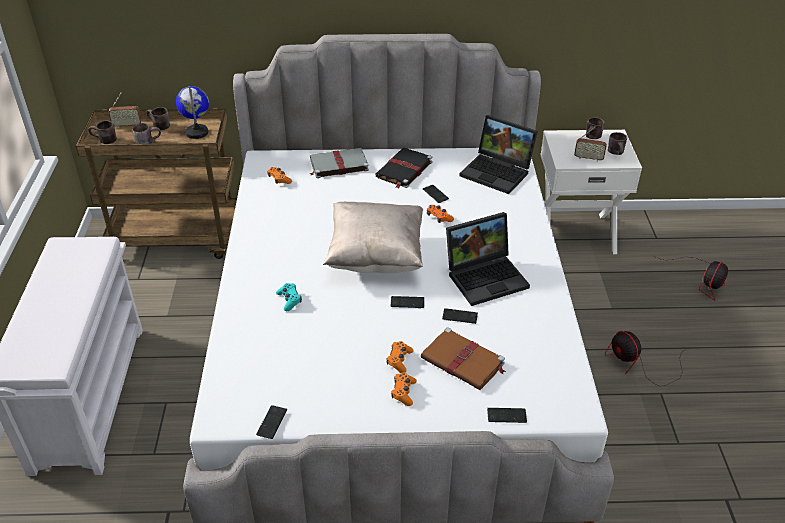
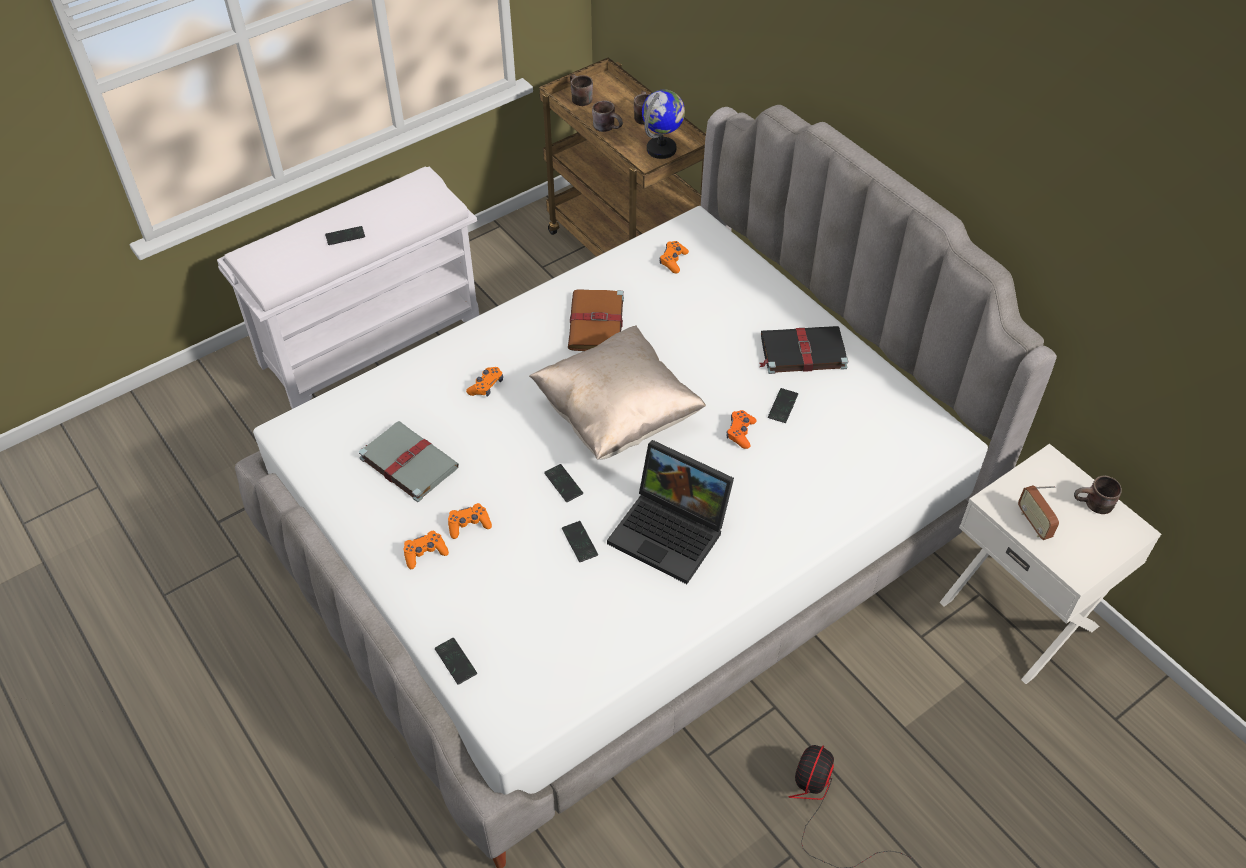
camera: 55 degrees right, 10 degrees up
(127, 125) = (620, 96): radio -> none
(272, 422) = (310, 472): phone -> phone (345, 236)
(289, 300) = (486, 386): turquoise game controller -> orange game controller
(337, 165) = (750, 290): grey book -> grey book (407, 462)
(464, 362) = (510, 582): brown book -> brown book (596, 324)
(498, 172) = (893, 443): laptop -> none
(617, 153) = (1086, 551): brown mug -> none
(703, 280) = (1077, 821): fan -> none

